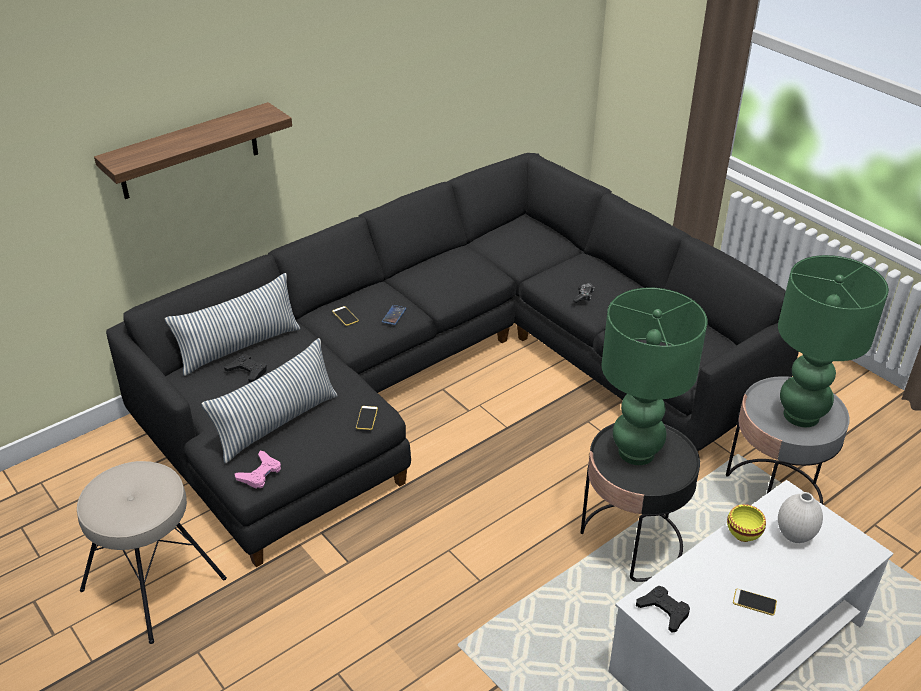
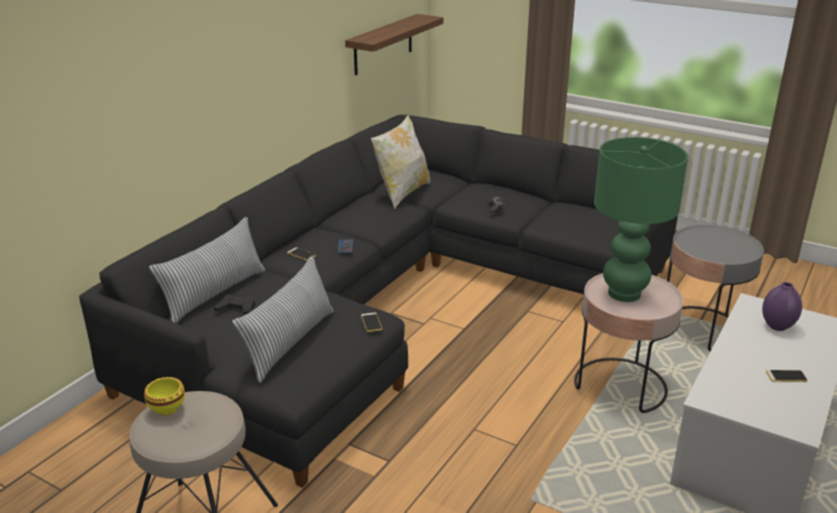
camera: 20 degrees left, 10 degrees down
(189, 152) = (143, 107): shelf -> shelf (383, 44)
(260, 474) = (298, 384): pink game controller -> none
(495, 254) = (402, 193): none -> pillow
(631, 542) = (620, 386): black side table -> pink side table
(664, 611) = (725, 399): black game controller -> none
(742, 535) = (739, 334): yellow bowl -> yellow bowl (166, 410)
(794, 536) = (777, 327): white vase -> purple vase
(801, 416) = (724, 247): green table lamp -> none

